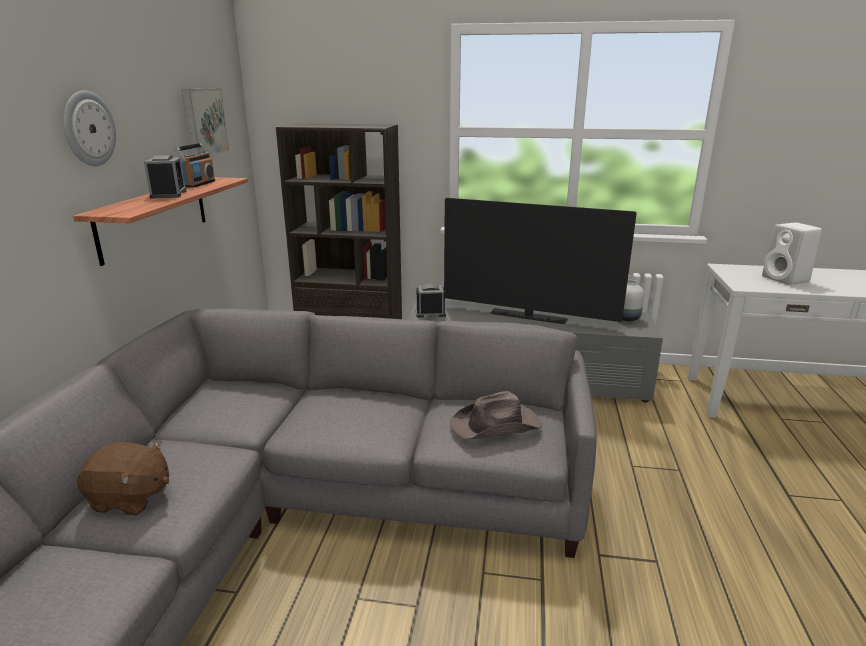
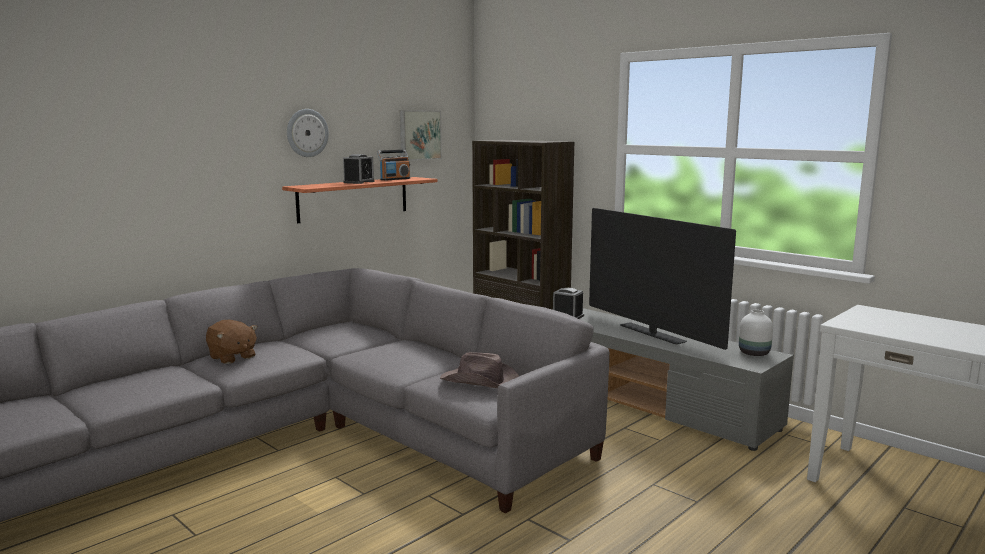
camera: 35 degrees right, 10 degrees down
(786, 279) = (919, 328): white speaker -> none

